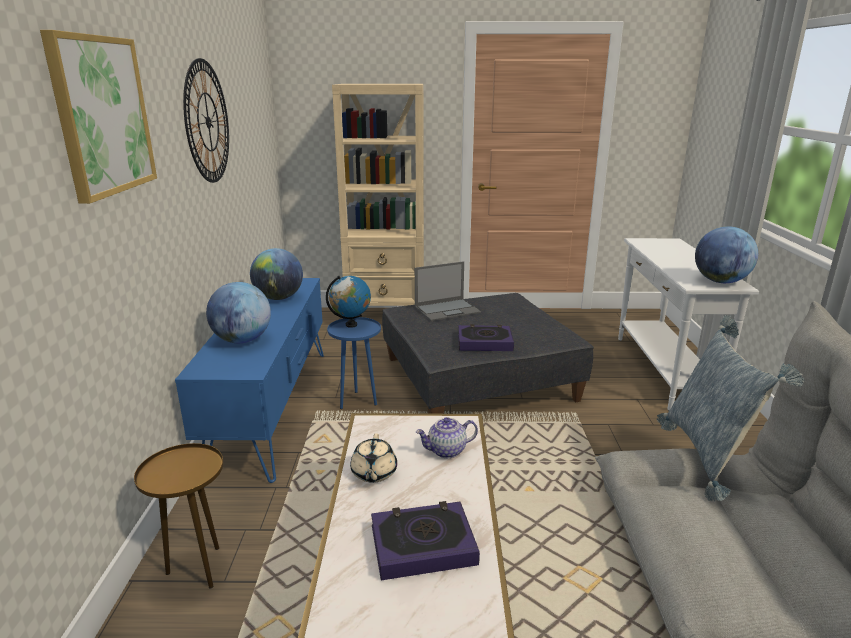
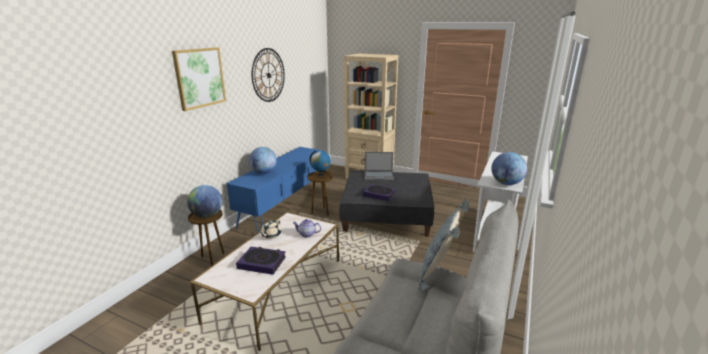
camera: 25 degrees right, 0 degrees up
(279, 298) = (296, 157): globe -> globe (207, 215)
(357, 401) = (321, 212): blue side table -> brown side table

